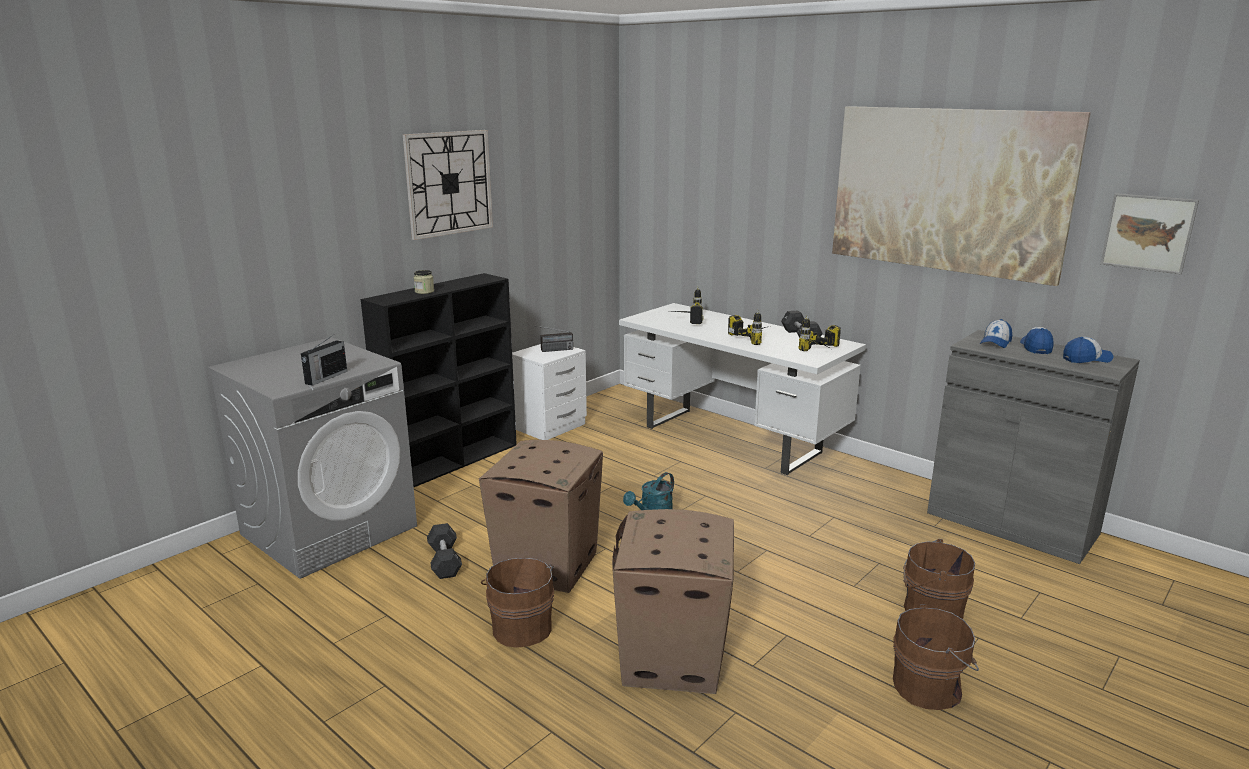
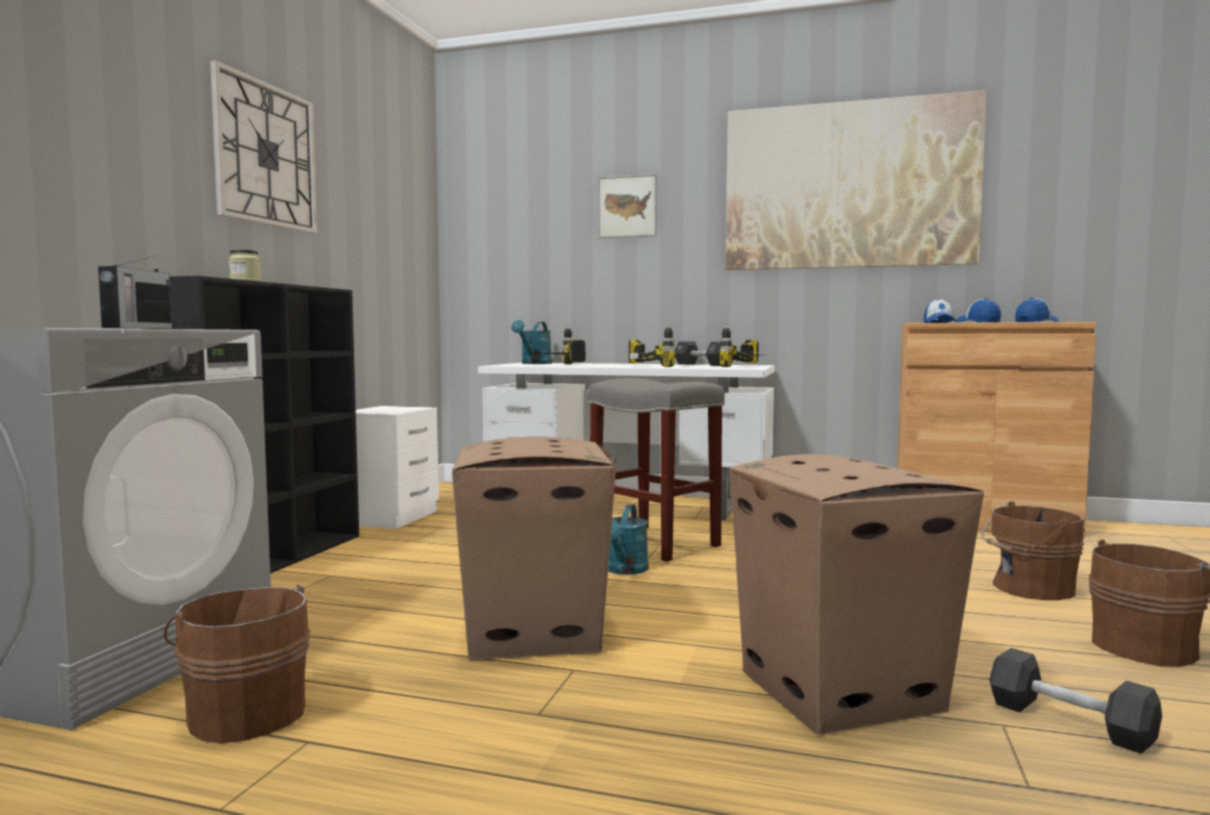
camera: 25 degrees left, 15 degrees down
(444, 561) = (359, 656): black dumbbell -> black dumbbell (1069, 722)
(521, 626) = (574, 703): brown bucket -> brown bucket (246, 713)
(548, 350) = (388, 409): radio -> none
(673, 313) = (534, 363): none -> turquoise watering can
(701, 493) = (652, 543): none -> grey stool
(1011, 523) = (982, 522): grey cabinet -> brown cabinet
(1148, 233) = (1057, 198): picture -> picture (627, 206)

